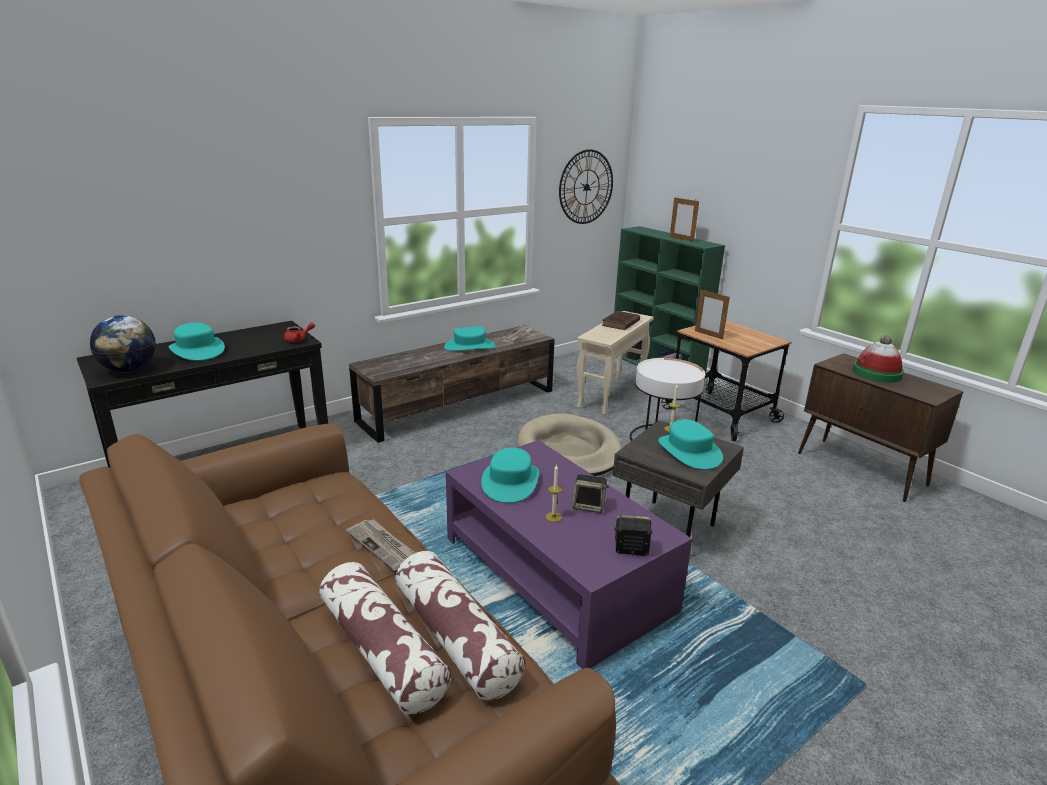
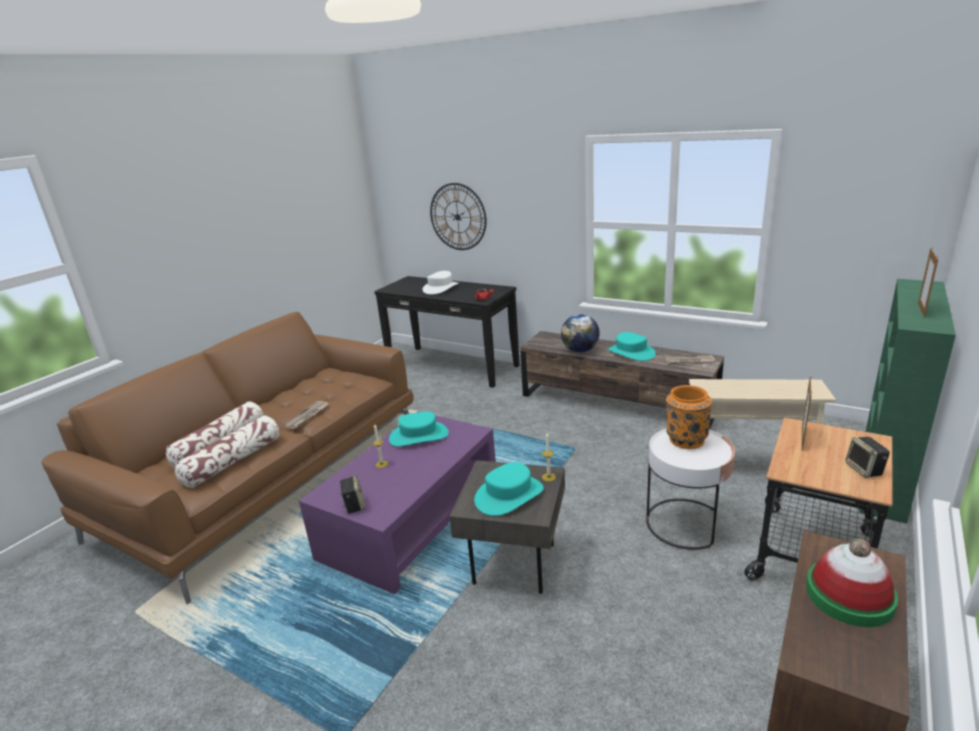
camera: 70 degrees right, 0 degrees up
(129, 370) = (401, 288): globe -> globe (580, 350)
(197, 350) = (440, 288): turquoise hat -> white hat
(569, 451) = (598, 475): beige dog bed -> none
(586, 187) = (867, 216): wall clock -> wall clock (457, 217)
(589, 506) = (404, 474): speaker -> speaker (865, 470)
(620, 323) = (771, 388): brown book -> none
(658, 368) = (686, 439): none -> orange vase

